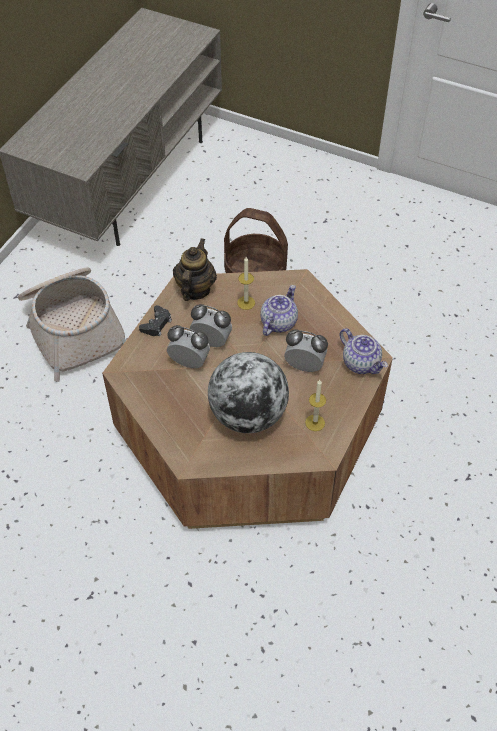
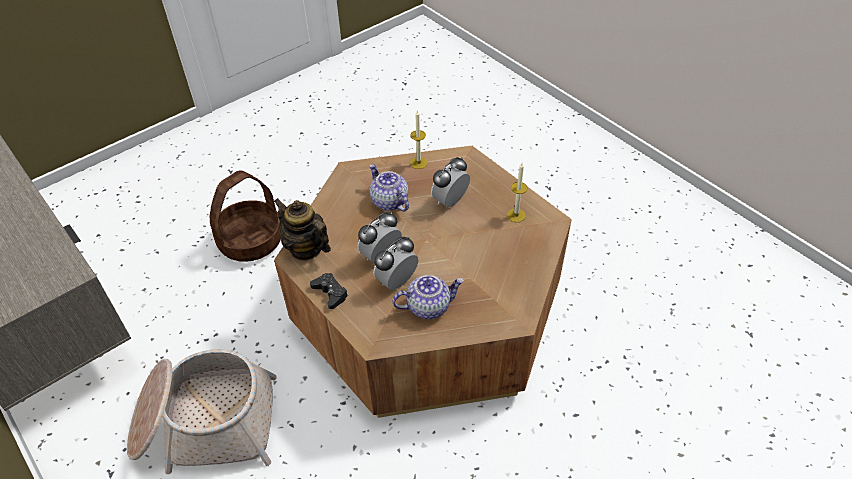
camera: 65 degrees left, 5 degrees down
(246, 303) = (350, 216): candle -> candle (418, 163)
(248, 415) = (484, 258): globe -> none
(361, 363) = (468, 165): teapot -> teapot (428, 306)

